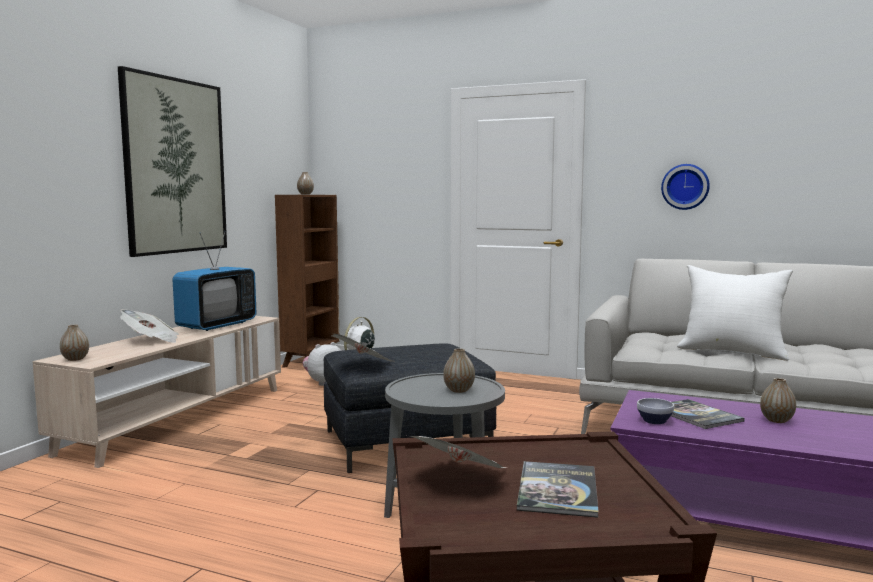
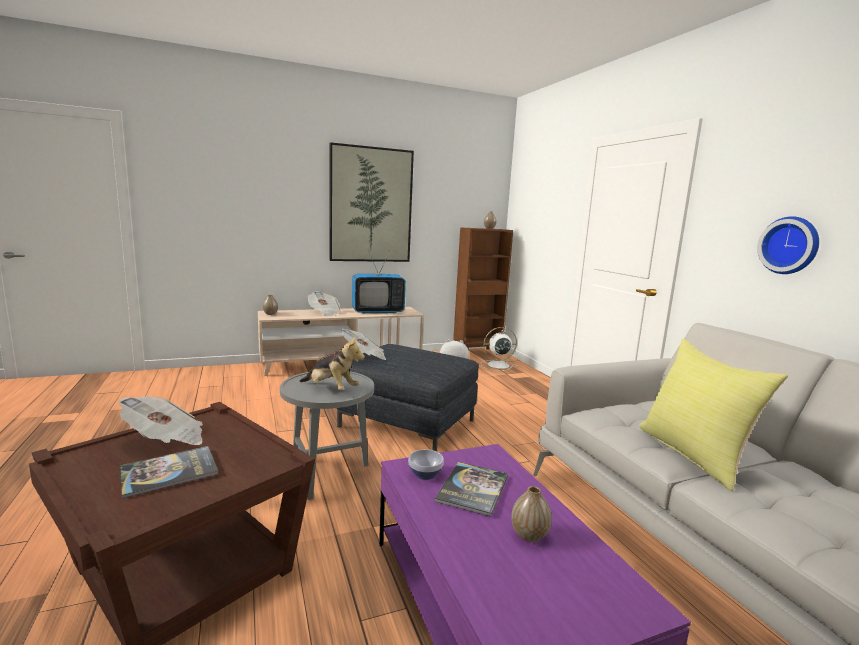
camera: 45 degrees right, 5 degrees up
(459, 390) = (331, 389): vase -> plush toy
(732, 352) = (694, 455): white pillow -> yellow pillow

